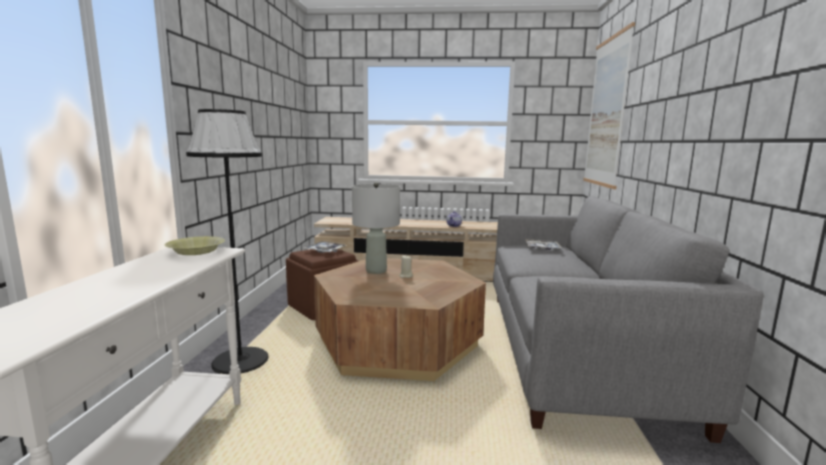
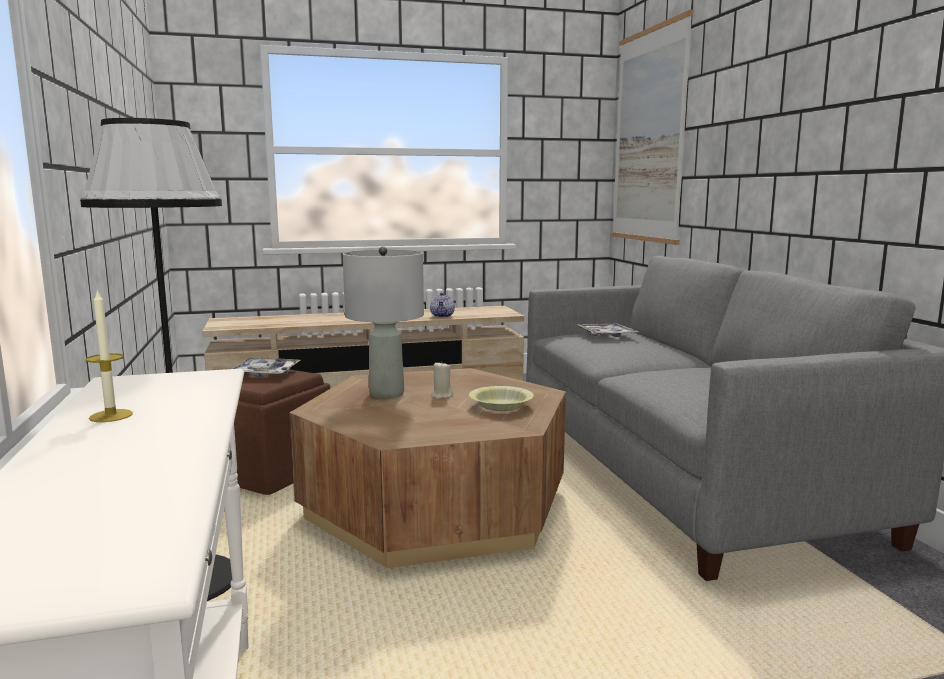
camera: 20 degrees left, 0 degrees up
(141, 267) = (111, 416): none -> candle
(196, 252) = (168, 382): yellow bowl -> yellow bowl (501, 406)

